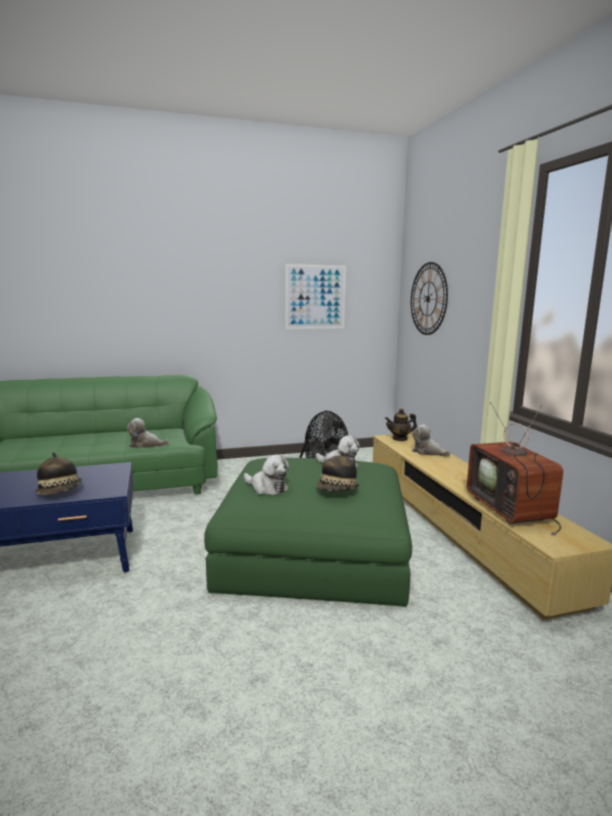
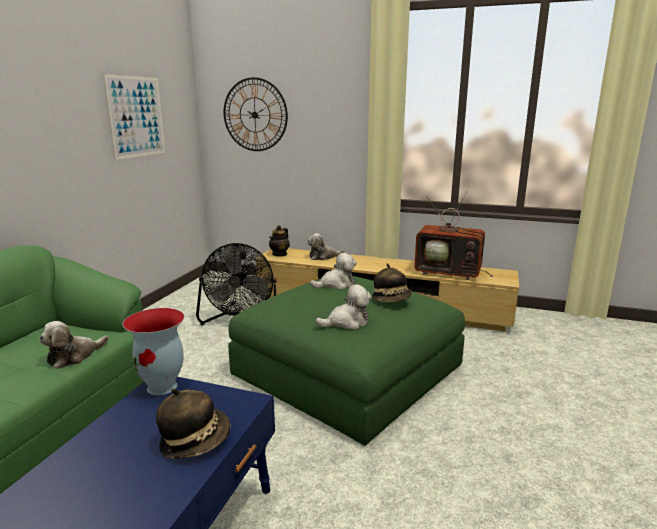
camera: 55 degrees left, 5 degrees up
(114, 468) = (163, 386): none -> vase

